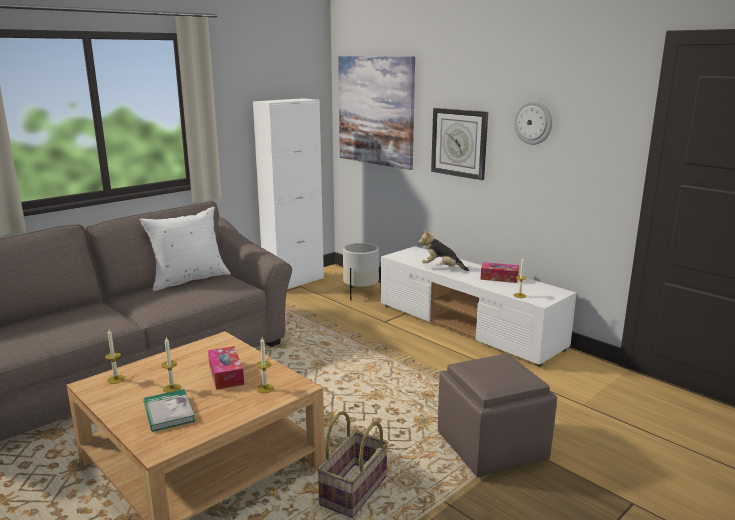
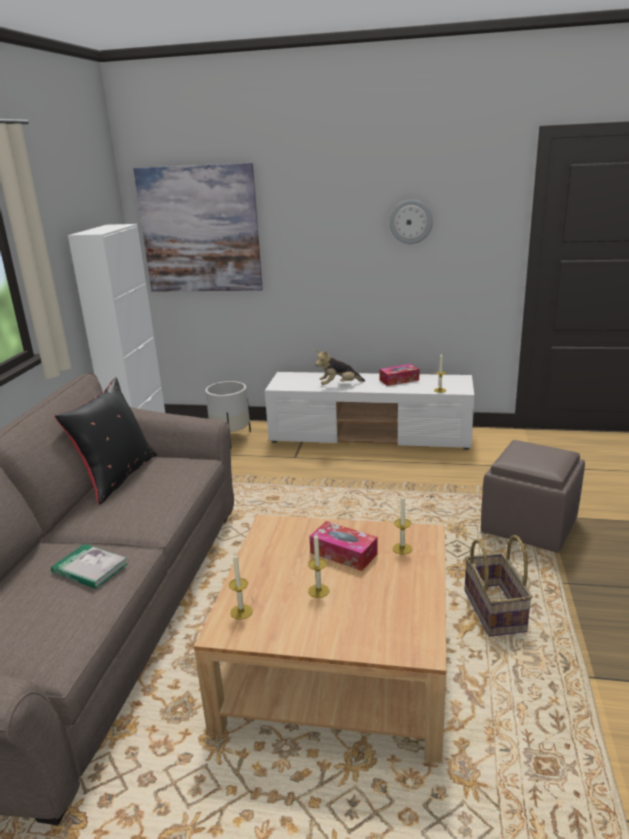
camera: 35 degrees left, 5 degrees up
(169, 412) = (362, 613): book -> book (90, 568)
(188, 279) = (117, 477): white pillow -> black pillow
(459, 143) = (323, 253): wall clock -> none

